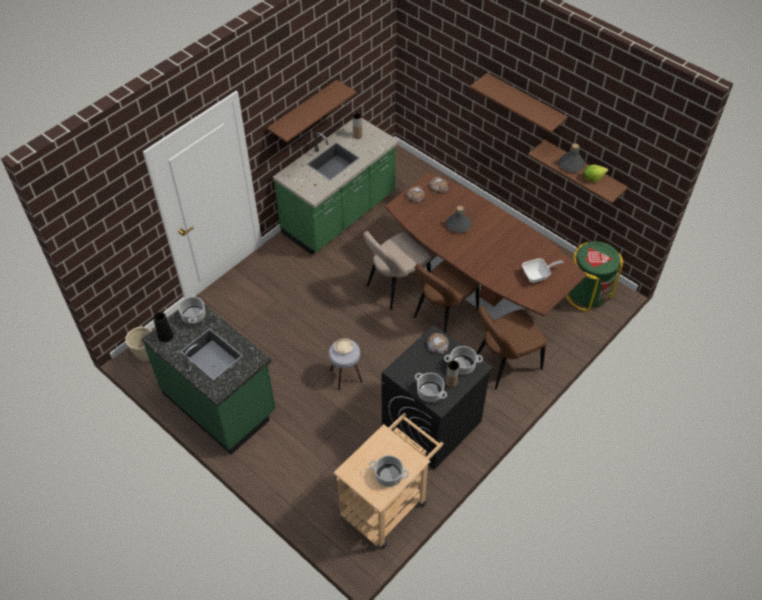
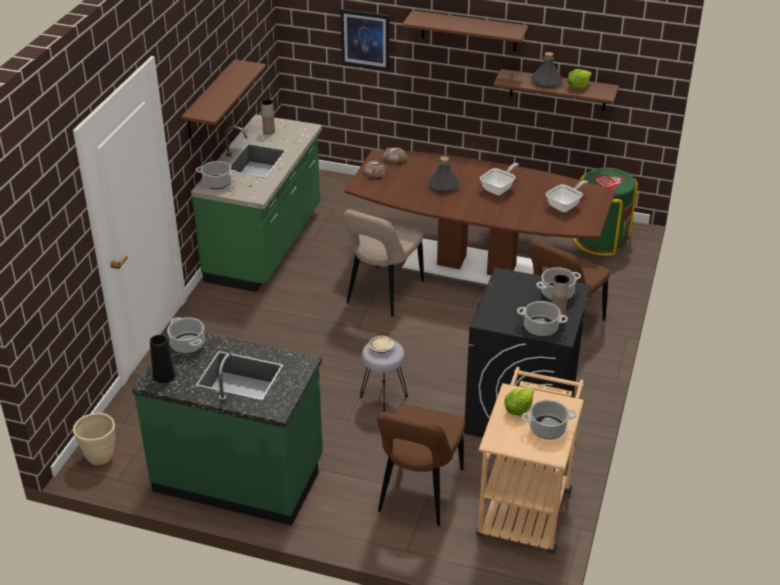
camera: 25 degrees left, 15 degrees down
(294, 175) = (218, 183): none -> cooking pot
(379, 451) = (518, 409): none -> lettuce
(437, 345) = (514, 283): bread -> none
(443, 315) = (457, 304): brown chair -> brown chair (419, 493)
(453, 80) = (365, 39): none -> picture
(498, 242) = (499, 188): none -> frying pan

